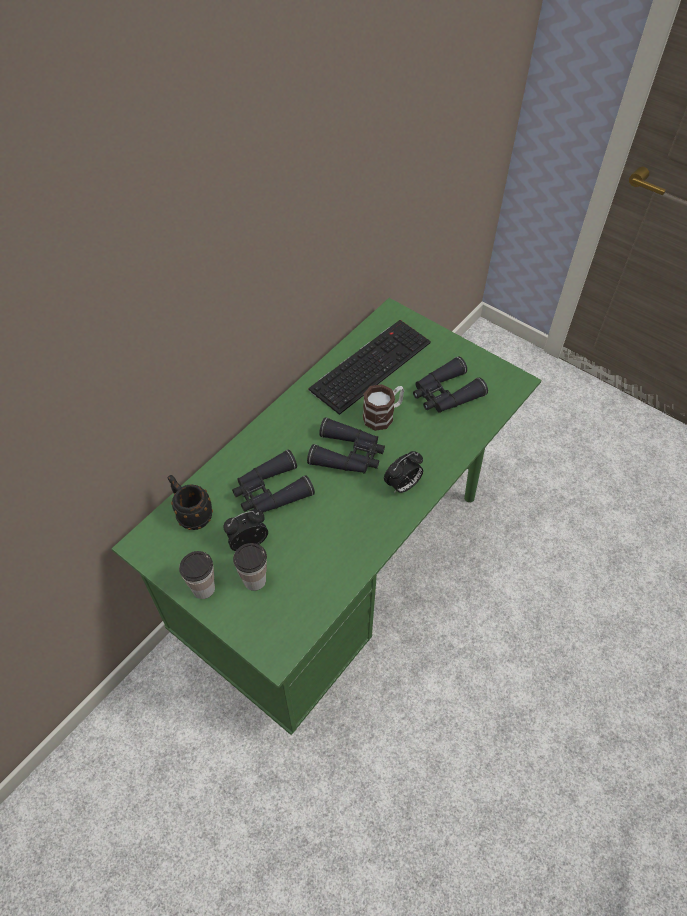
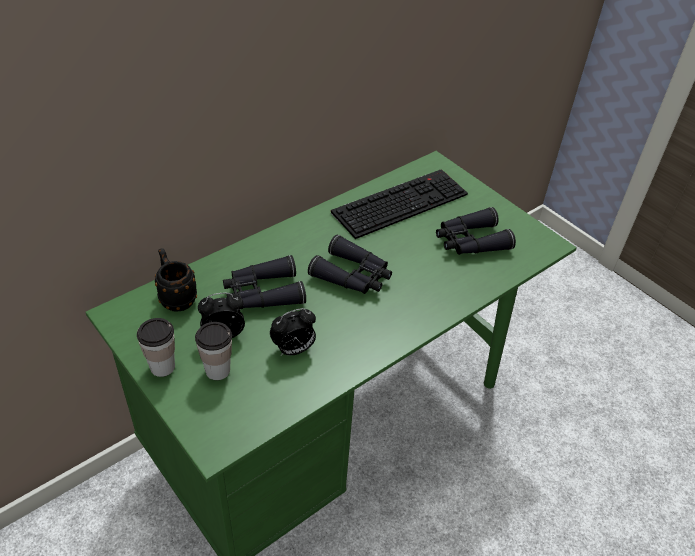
camera: 10 degrees right, 10 degrees down
(383, 415) = (400, 248): mug -> none
(402, 486) = (401, 314): alarm clock -> alarm clock (293, 350)

